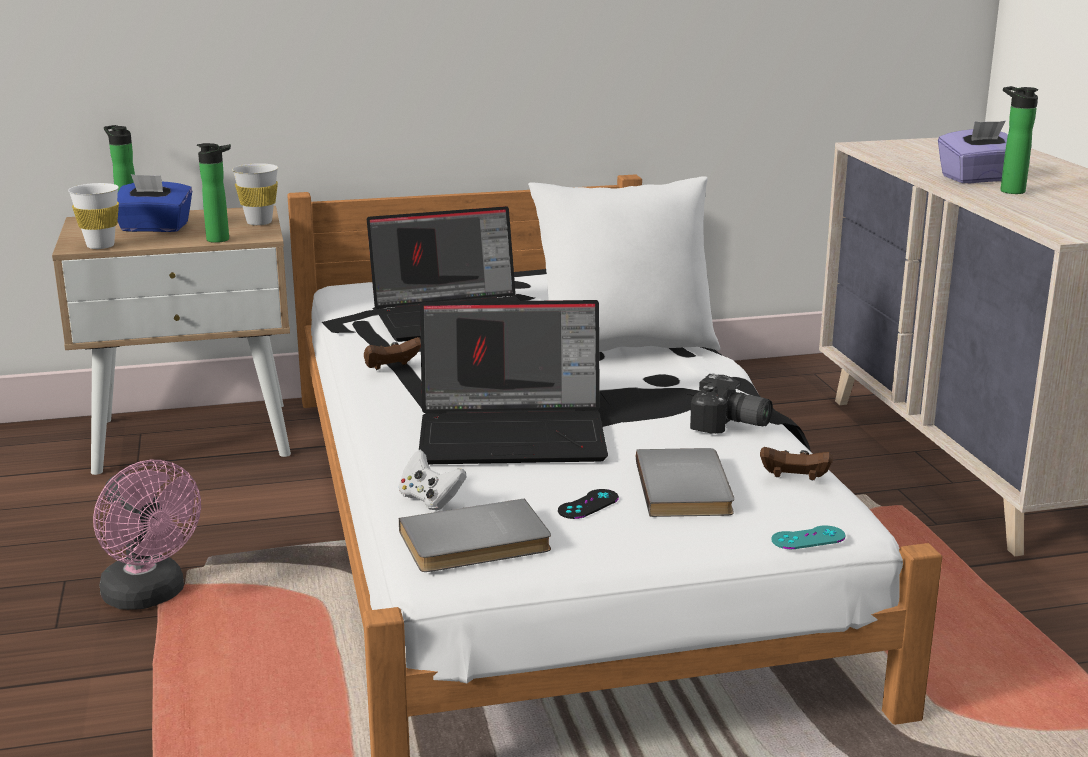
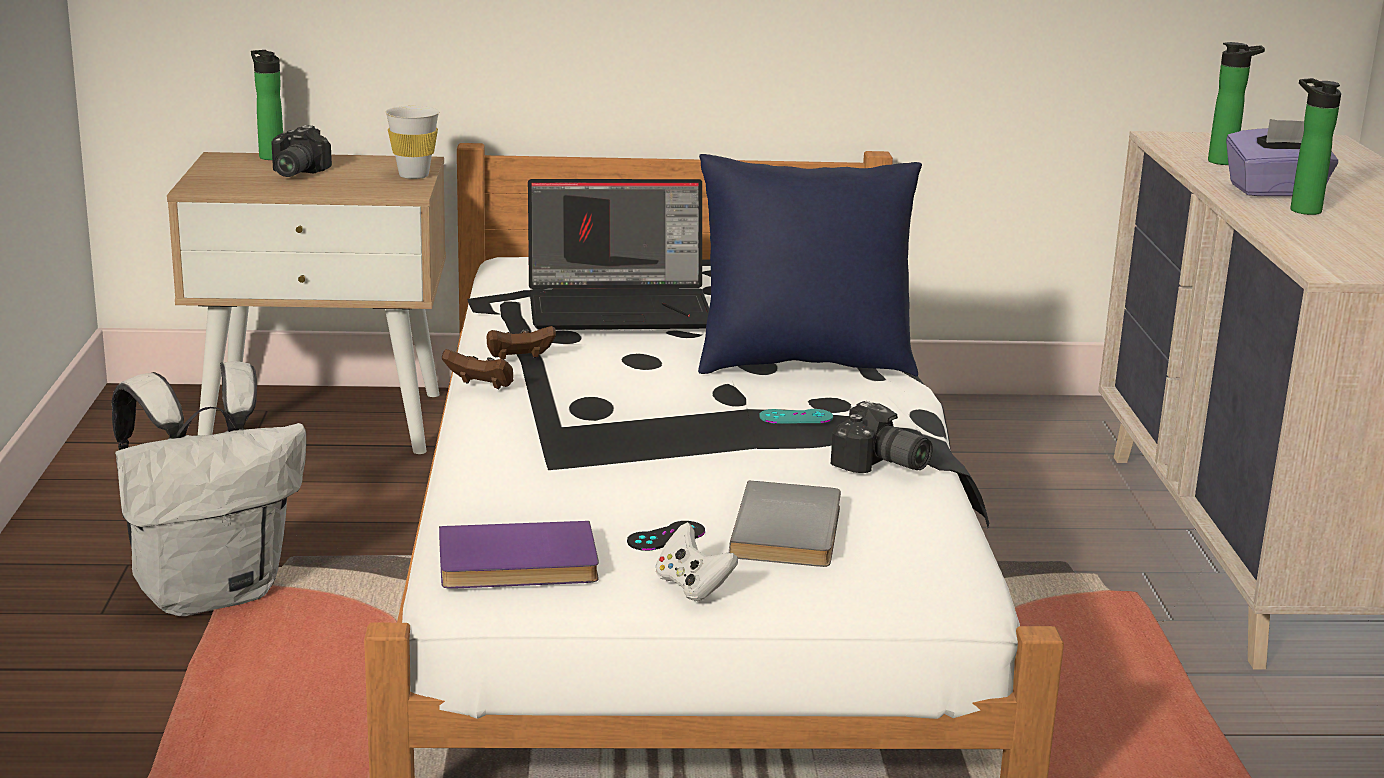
camera: 10 degrees right, 0 degrees up
(100, 246) = (223, 189): white cup -> none
(149, 596) = (212, 592): pink fan -> white backpack
(154, 228) = (293, 172): blue tissue box -> camera
(221, 239) = (361, 192): bottle -> bottle (1226, 162)
(430, 500) = (490, 512): white game controller -> white game controller (692, 587)
(476, 543) = (518, 564): grey book -> purple book
(515, 433) = (623, 448): laptop -> none
(623, 349) = (803, 364): white pillow -> blue pillow
(794, 480) = (924, 536): brown game controller -> brown game controller (481, 387)
(808, 538) = (903, 603): turquoise game controller -> turquoise game controller (796, 417)

